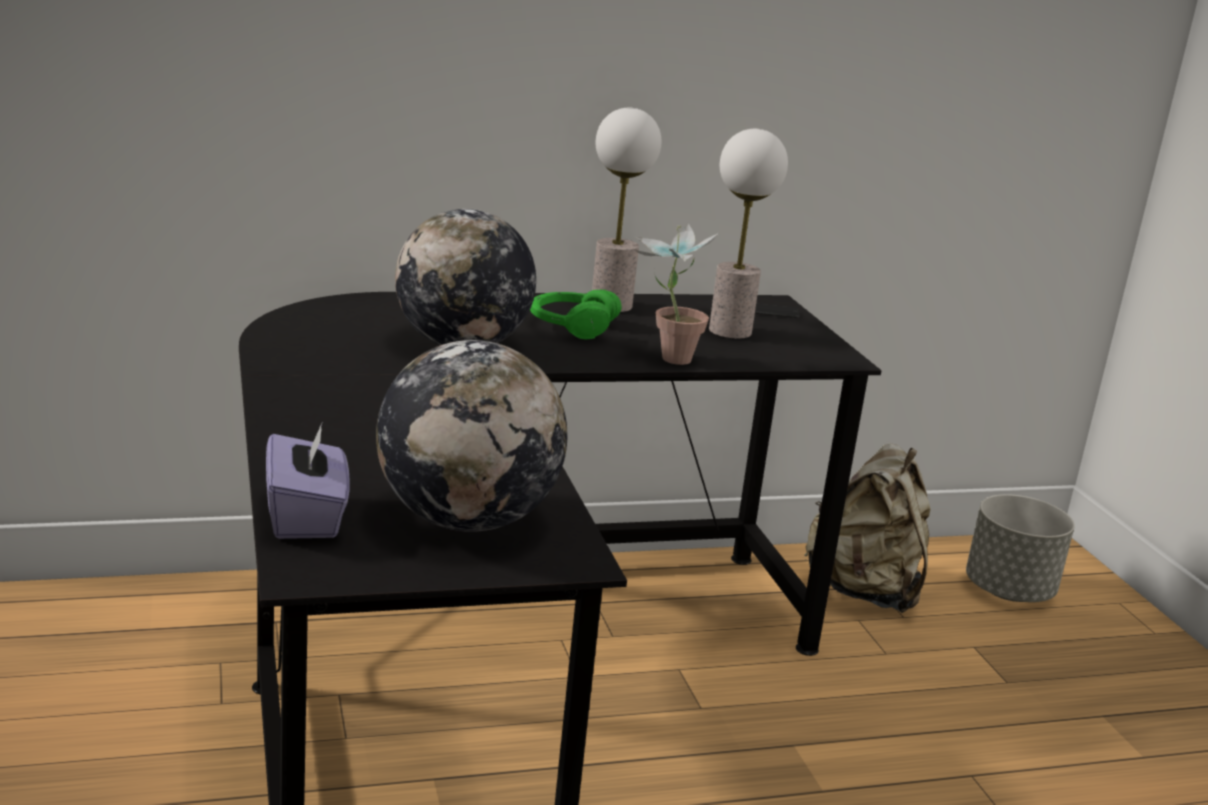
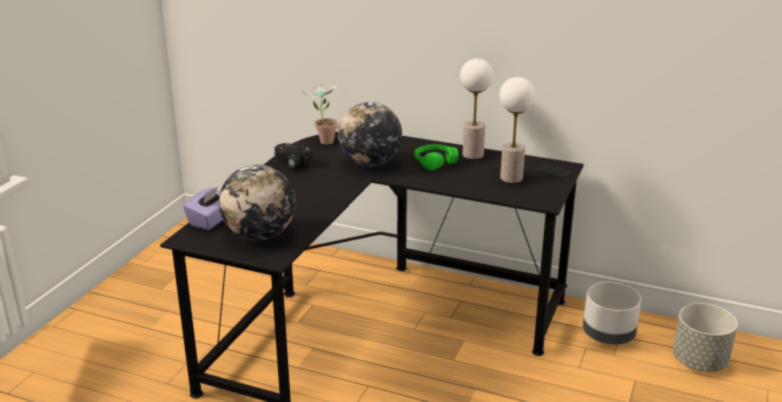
camera: 40 degrees right, 5 degrees up
(309, 373) = (292, 165): none -> camera
(665, 357) = (454, 185): potted plant -> potted plant (323, 140)
(863, 591) = (608, 336): beige backpack -> grey planter

